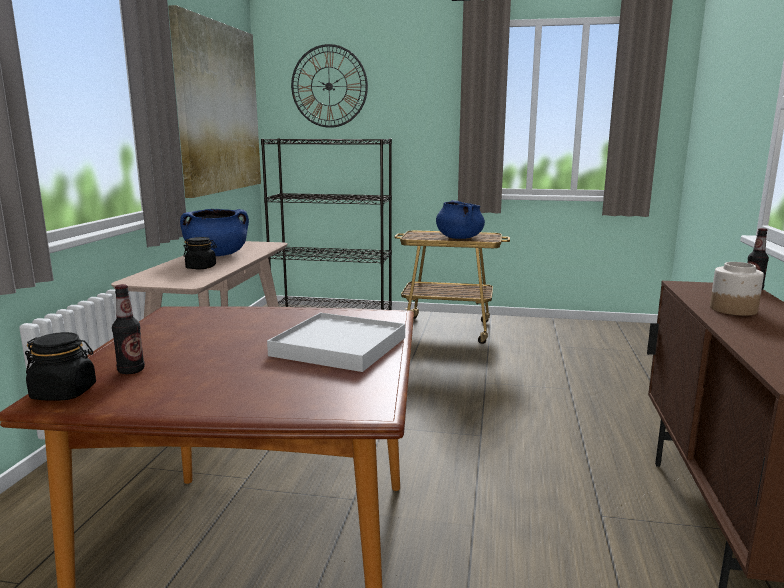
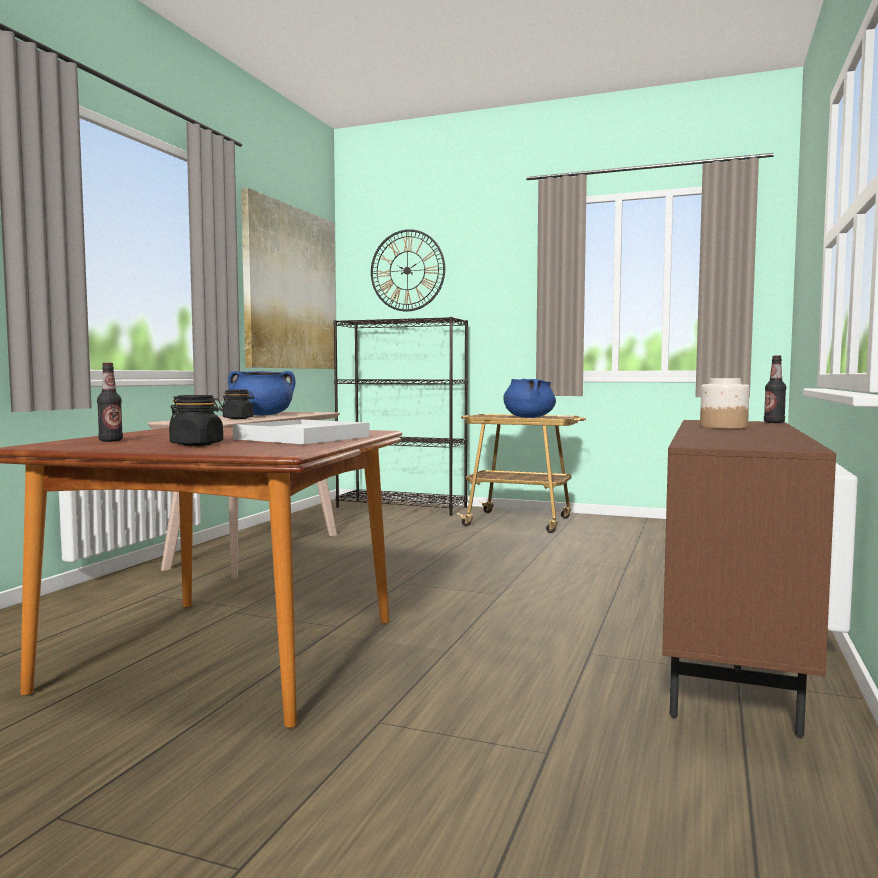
camera: 10 degrees right, 10 degrees down
(64, 393) = (47, 444): black jar -> black jar (197, 444)

